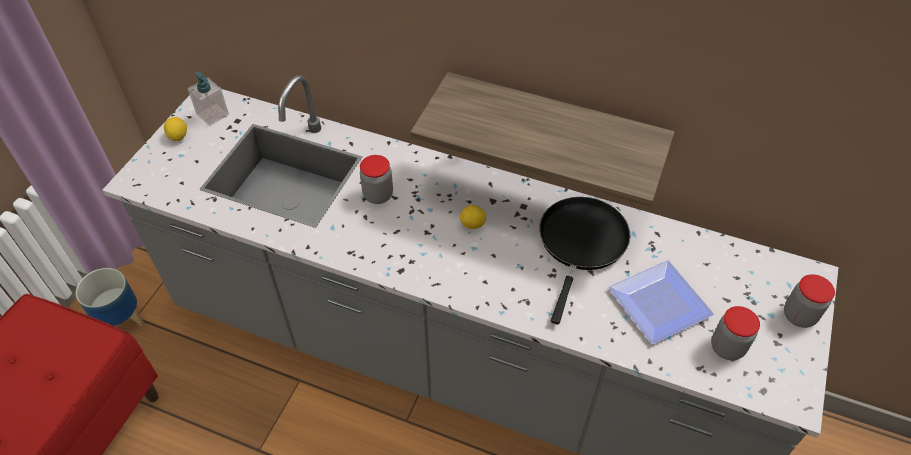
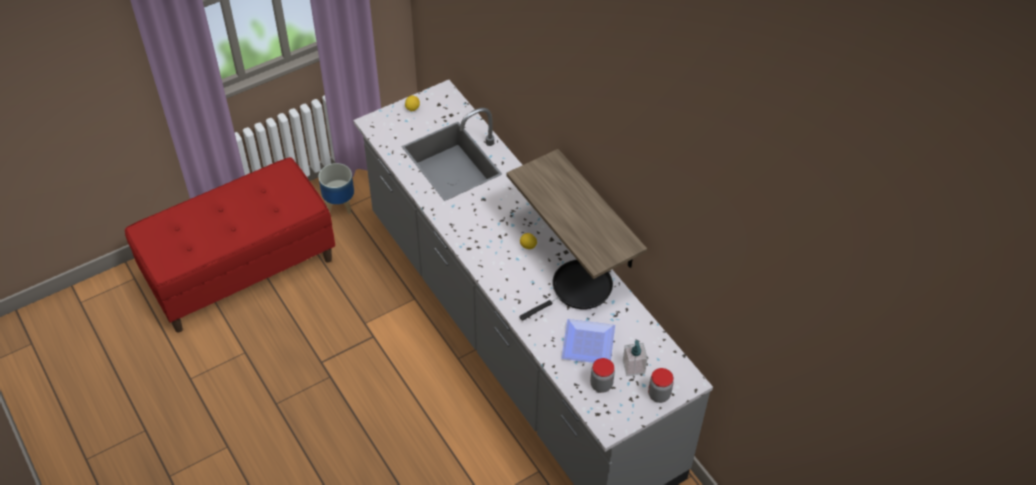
camera: 35 degrees right, 0 degrees up
(213, 115) = (440, 104): soap dispenser -> soap dispenser (633, 367)
(378, 195) = (491, 201): jar -> none

